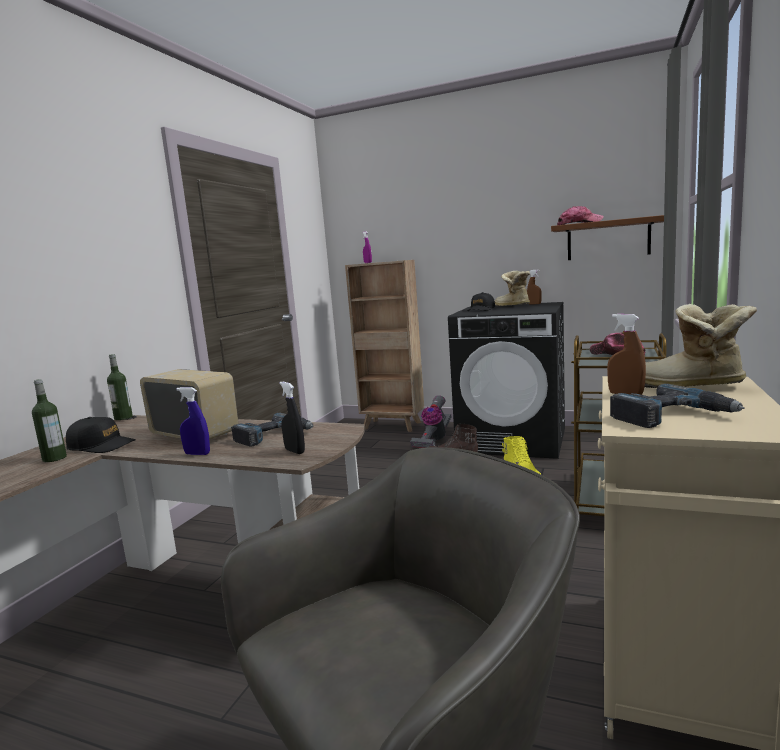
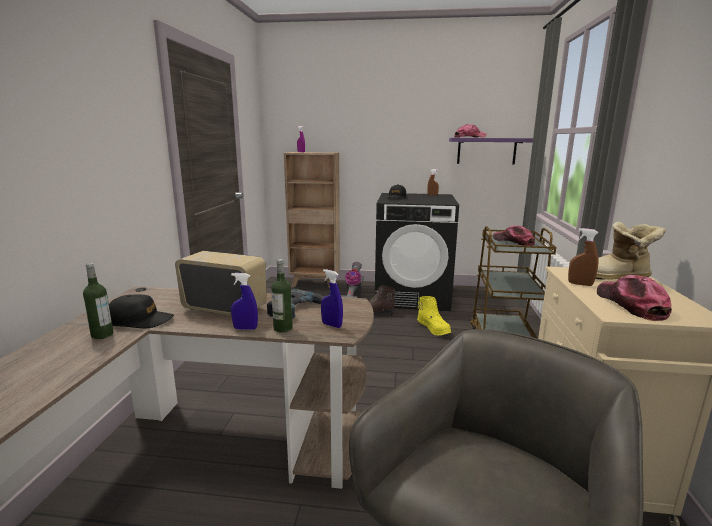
camera: 15 degrees left, 5 degrees up
(123, 417) = (135, 290): bottle -> bottle (283, 328)
(295, 451) = (331, 325): black spray bottle -> blue spray bottle
(511, 306) = (417, 196): boot -> none
(608, 239) = (486, 151): brown shelf -> purple shelf
(671, 416) = (630, 304): power drill -> cap

